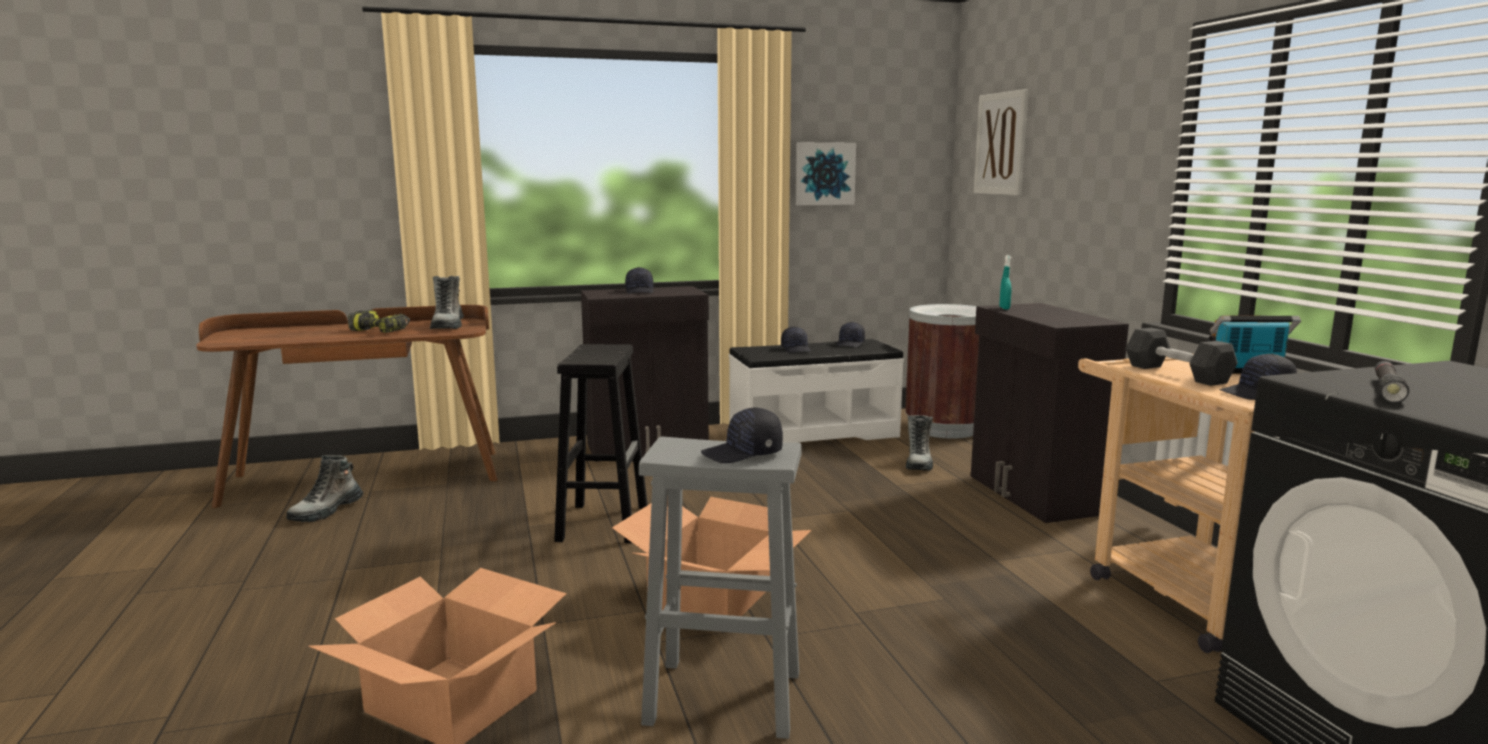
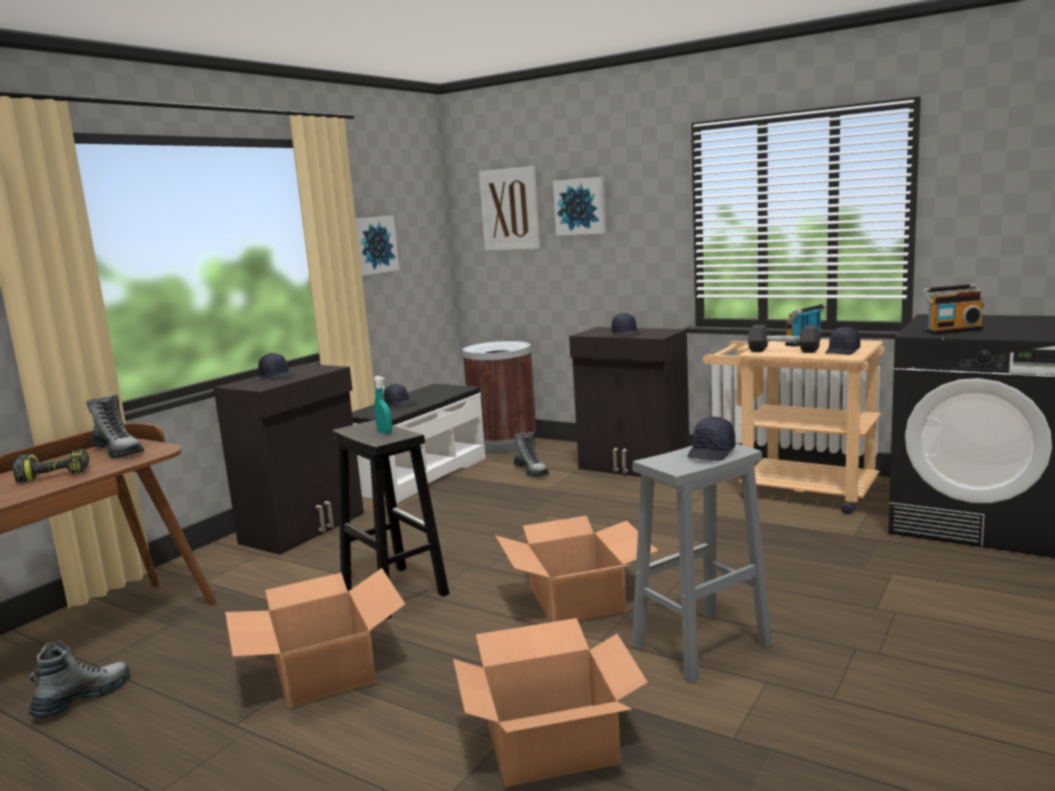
camera: 40 degrees left, 0 degrees up
(326, 511) = (83, 699): boot -> boot turned 135 degrees counterclockwise
(449, 560) = (322, 672): none -> cardboard box
(851, 344) = (430, 390): black cap -> black cap (627, 333)
(1004, 308) = (591, 334): turquoise spray bottle -> turquoise spray bottle (384, 432)
(1064, 143) = (581, 206): none -> picture
(1387, 390) = (952, 330): black flashlight -> radio

